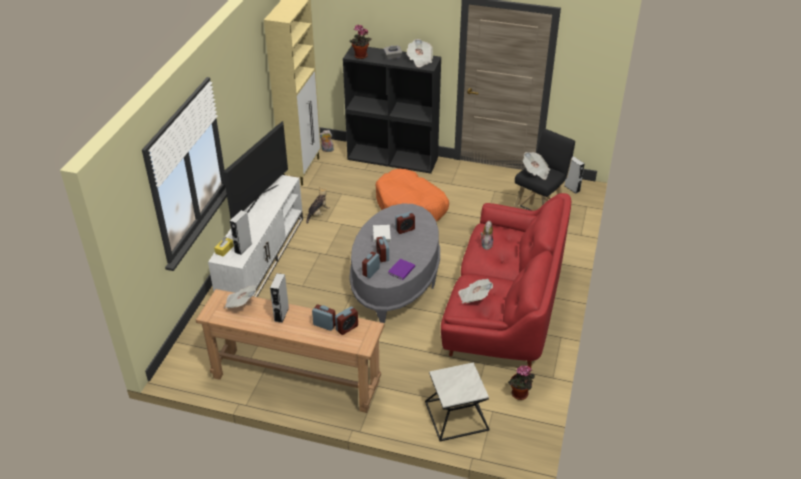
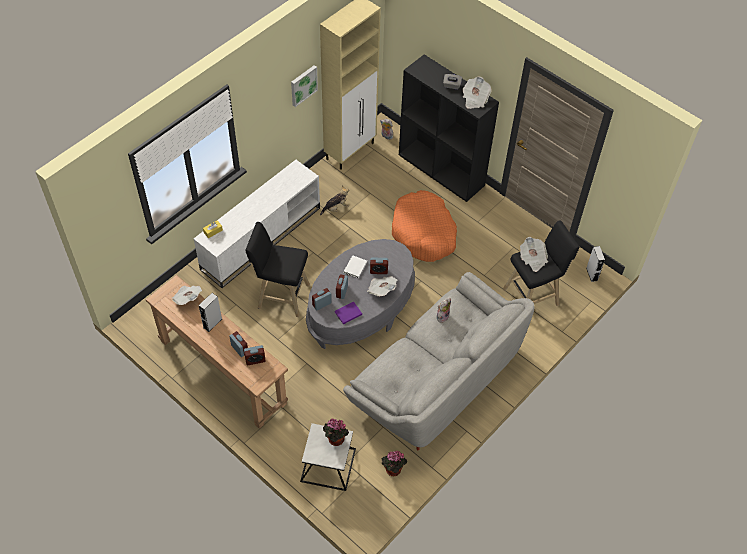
camera: 25 degrees right, 15 degrees up
(243, 248) = (228, 235): grey speaker -> none
(259, 91) = (303, 85): none -> picture
(260, 200) = (271, 189): television -> none
(312, 296) = (281, 296): none -> black stool
(360, 56) = (421, 73): potted plant -> potted plant (335, 440)
(474, 297) = (394, 368): newspaper -> newspaper (381, 290)
(503, 308) = (436, 378): red sofa -> grey sofa

